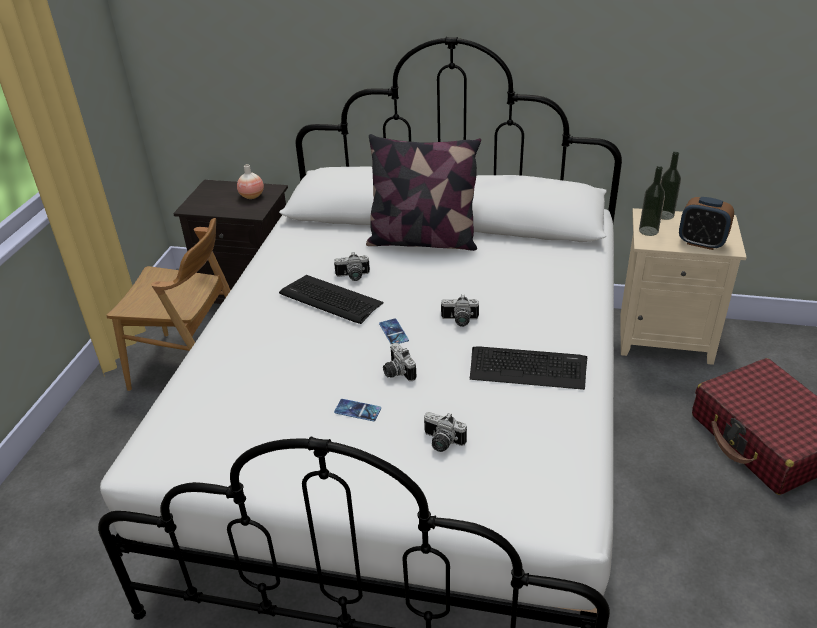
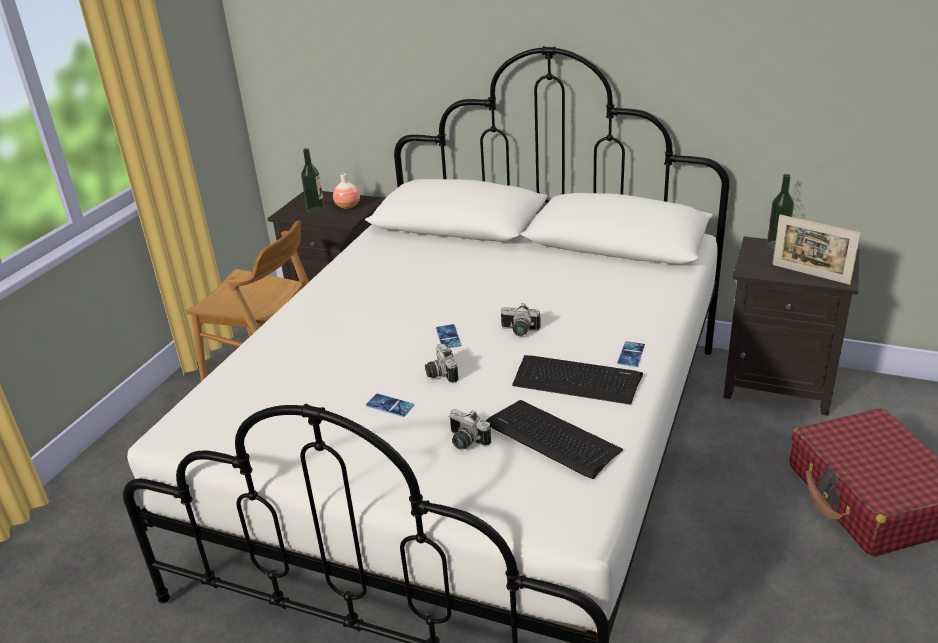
camera: 10 degrees right, 5 degrees down
(331, 300) = (394, 303): keyboard -> keyboard (552, 439)
(353, 277) = (423, 284): camera -> none
(422, 240) = (504, 254): pillow -> none
(570, 337) = (631, 354): none -> phone
(648, 231) = (754, 259): bottle -> bottle (316, 210)
(666, 337) = (780, 383): beige nightstand -> black nightstand
(701, 243) = (810, 274): alarm clock -> picture frame

